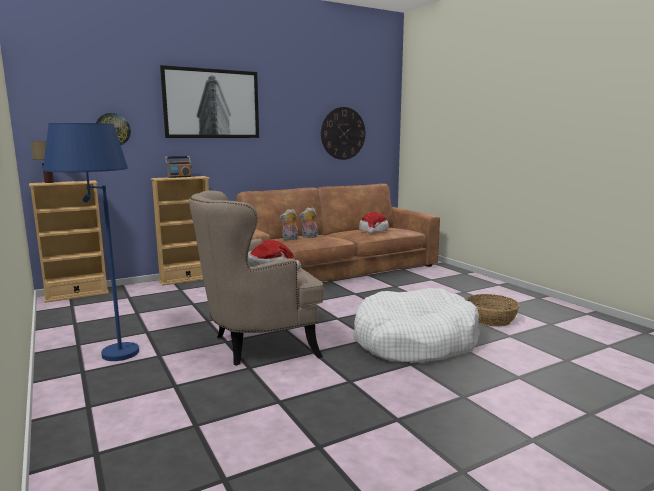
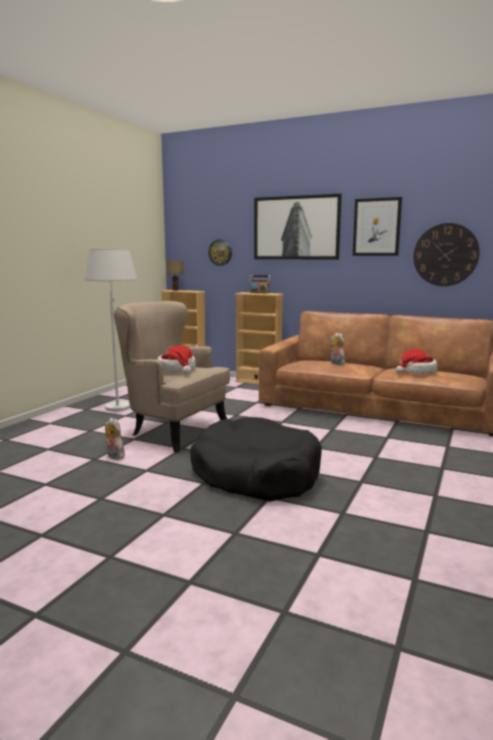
camera: 55 degrees right, 0 degrees up
(106, 350) = (118, 404): blue floor lamp -> white floor lamp
(290, 107) = (376, 227): none -> picture
(290, 239) = (315, 362): plush toy -> plush toy (114, 457)
(414, 341) = (255, 474): white dog bed -> black dog bed
(491, 319) = (377, 496): basket -> none

